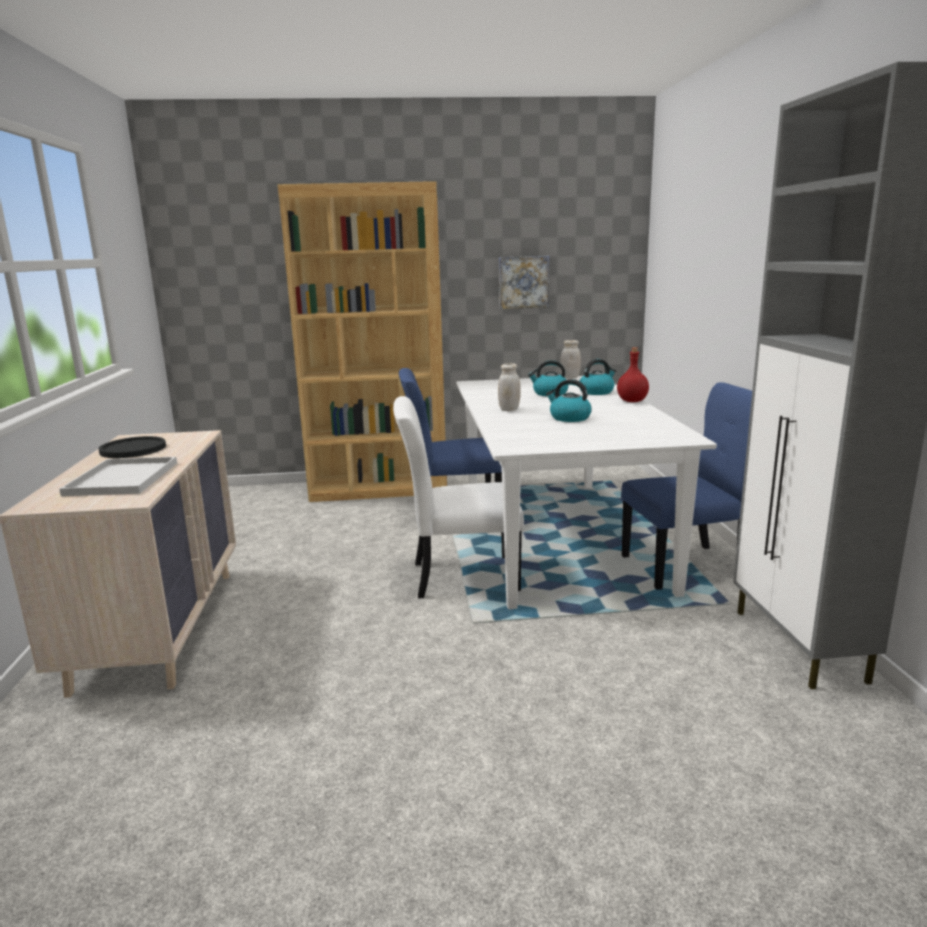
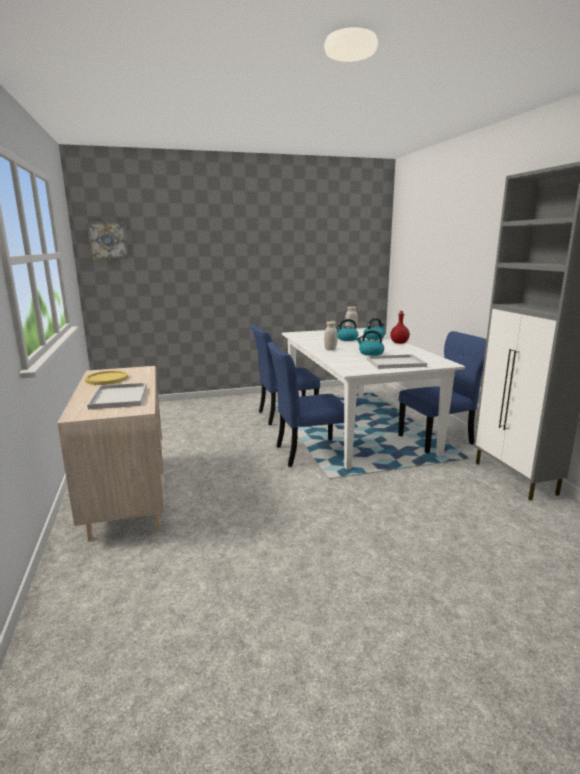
camera: 10 degrees left, 0 degrees up
(133, 449) = (107, 379): black plate -> yellow plate
(379, 489) = (230, 402): brown bookcase -> none
(459, 576) = (307, 453): white chair -> blue chair
(523, 282) = (317, 270): picture -> picture (108, 240)
(596, 435) = (395, 363): none -> white tray

